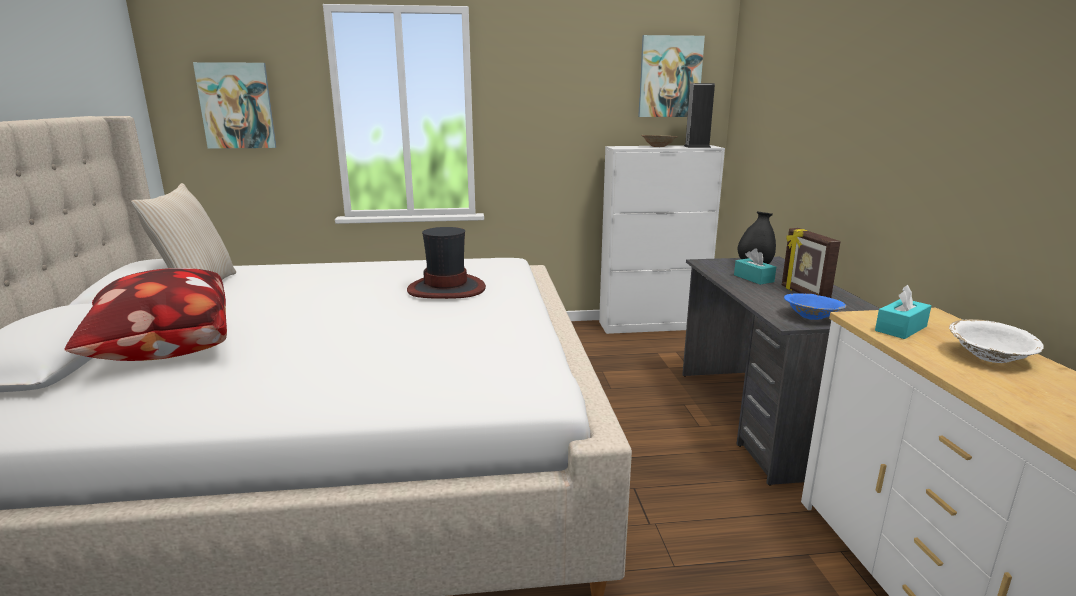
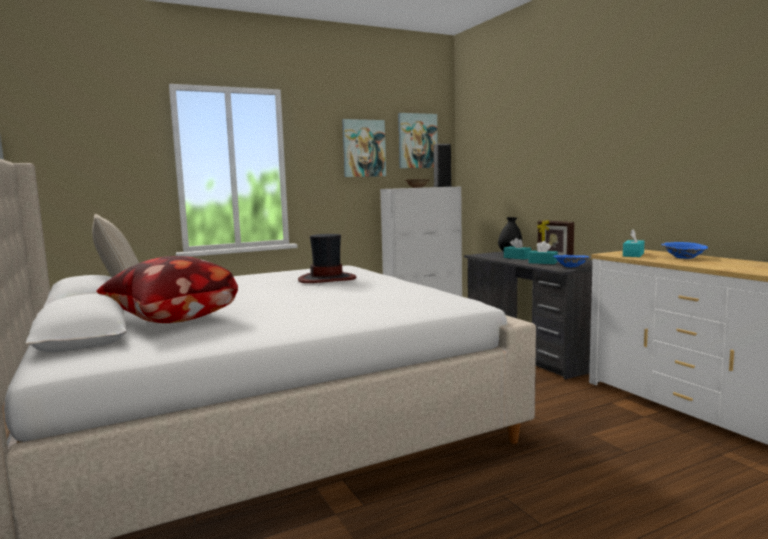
camera: 20 degrees left, 10 degrees down
(237, 106) = (91, 162): picture -> picture (363, 148)
(778, 298) = (542, 262): none -> turquoise tissue box
(989, 356) = (683, 257): white bowl -> blue bowl

